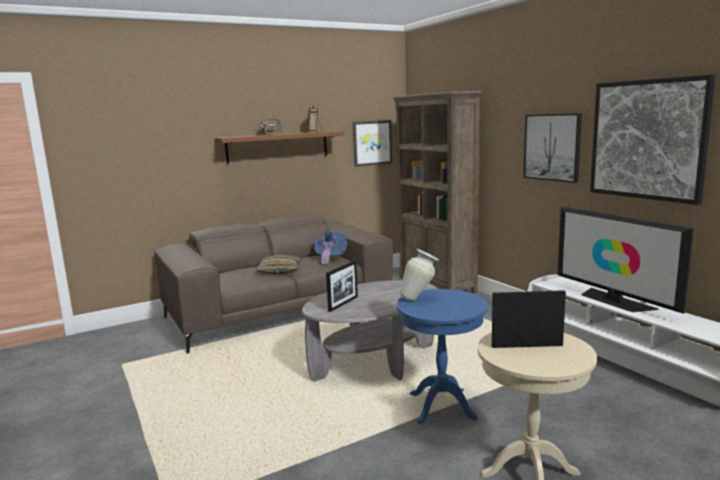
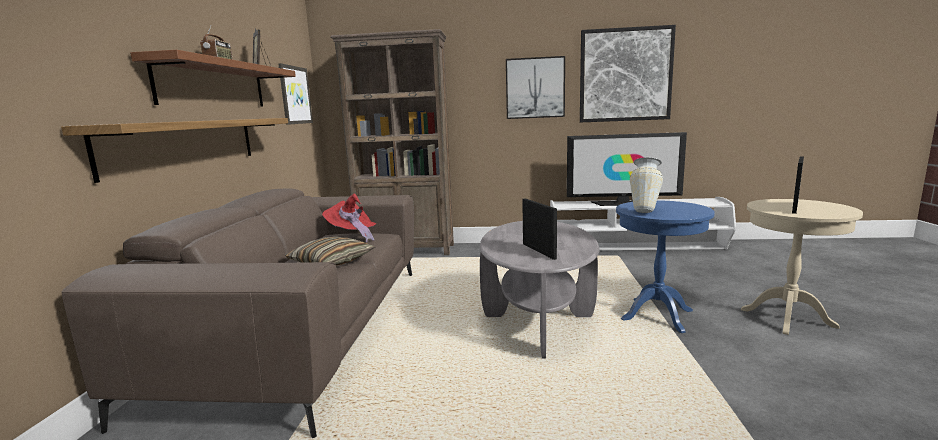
camera: 55 degrees left, 0 degrees up
(247, 184) = (186, 144): none -> shelf
(330, 259) = (352, 236): blue hat -> red hat

